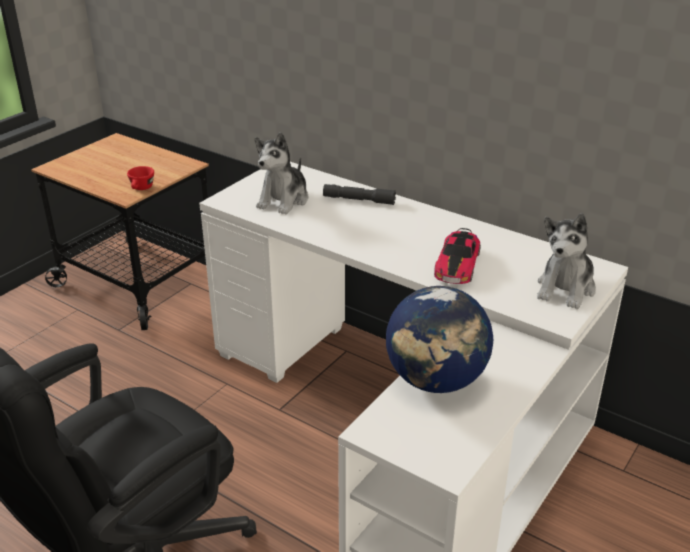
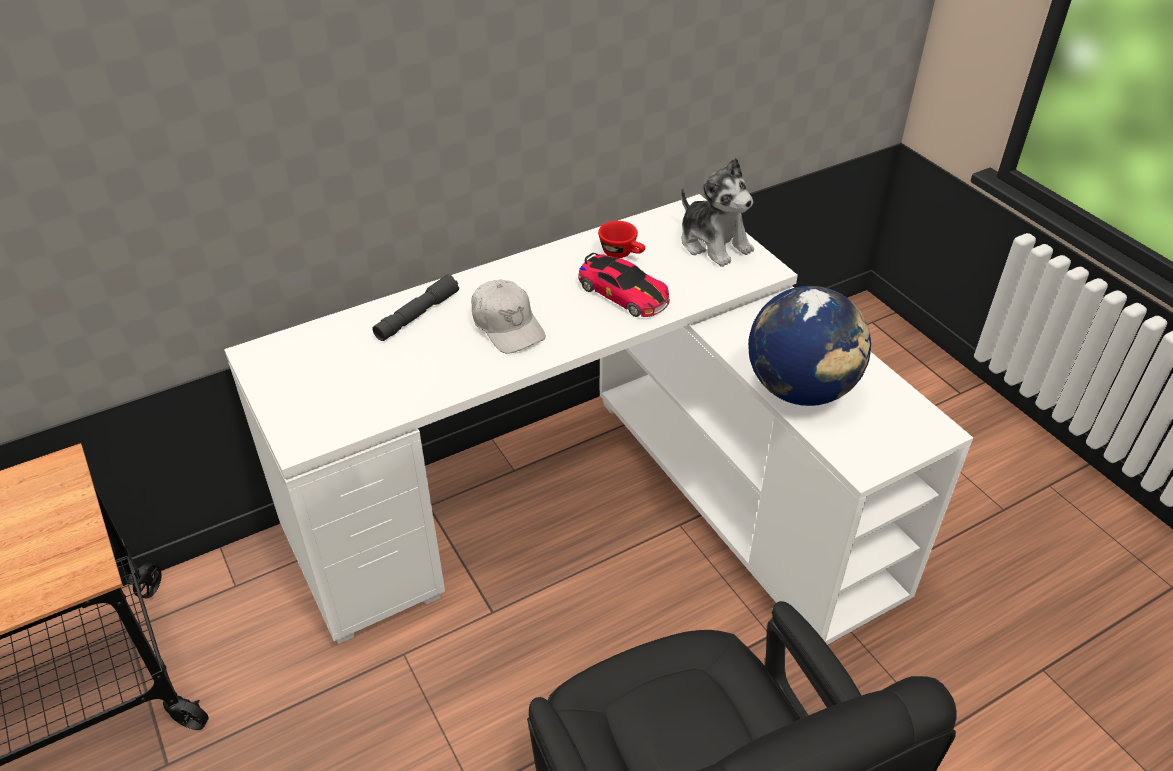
camera: 65 degrees left, 10 degrees up
(141, 189) = (81, 547): red cup -> red cup (622, 253)
(284, 200) = (356, 381): plush toy -> none
(378, 231) = (507, 325): none -> white cap

